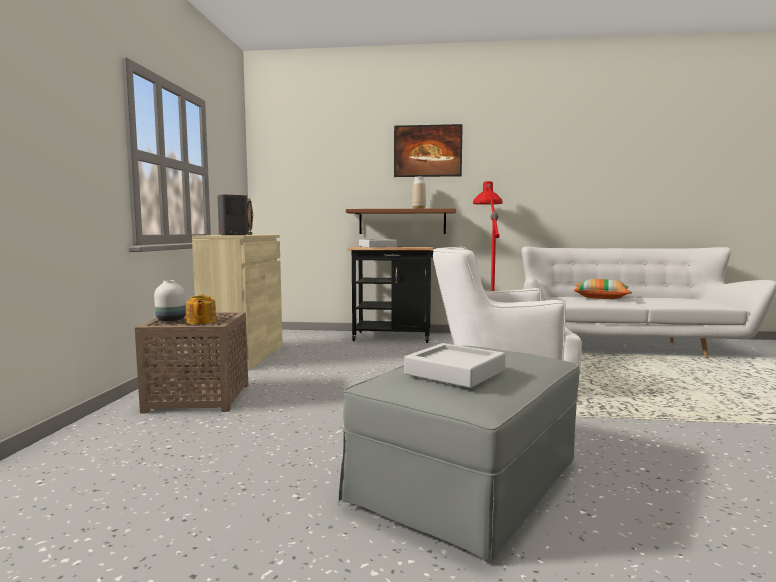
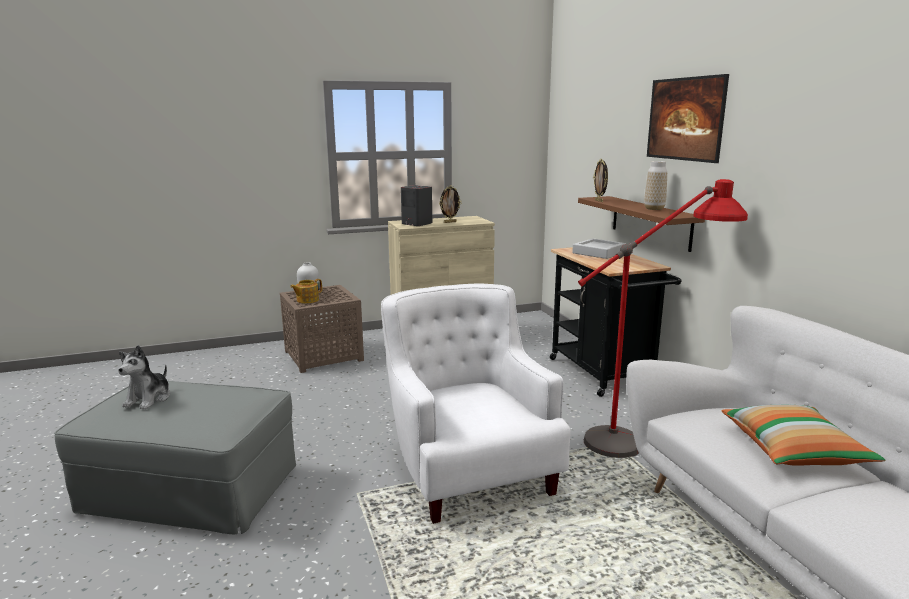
camera: 65 degrees right, 10 degrees up
(370, 208) = (599, 201): none -> picture frame
(455, 372) = (149, 399): grey tray -> plush toy

